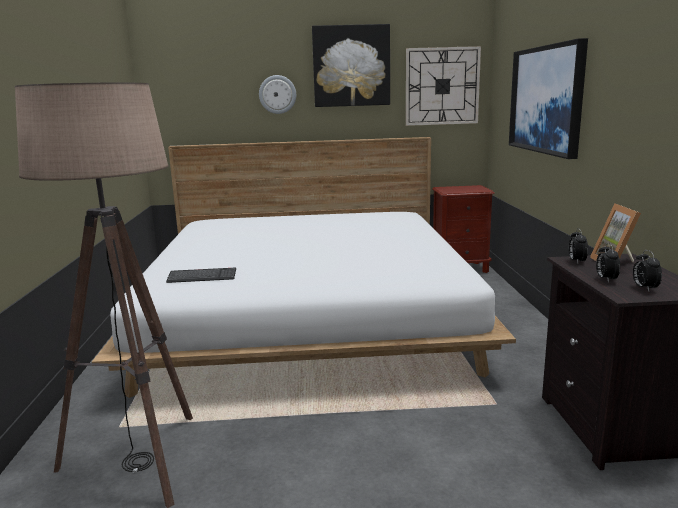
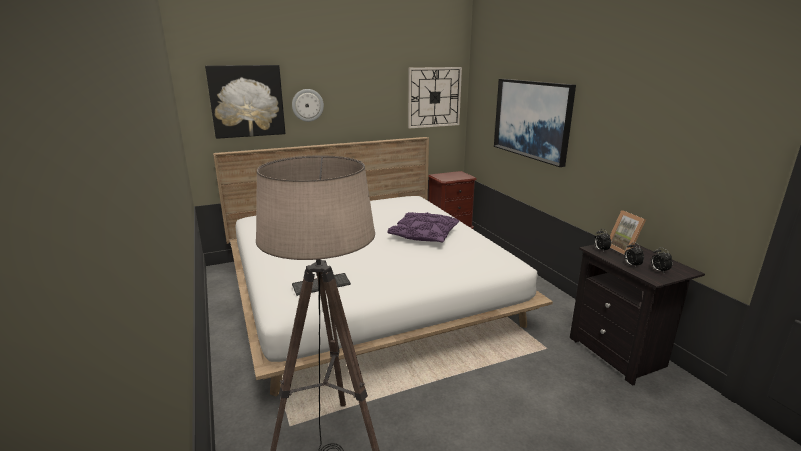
camera: 20 degrees left, 5 degrees up
(351, 66) = (367, 81): picture -> picture (247, 101)
(372, 244) = (424, 235): none -> purple pillow

